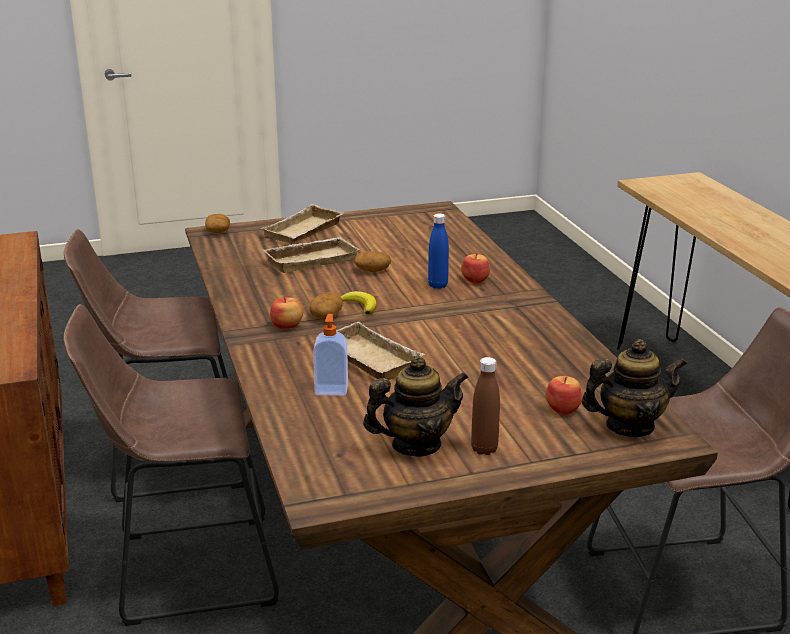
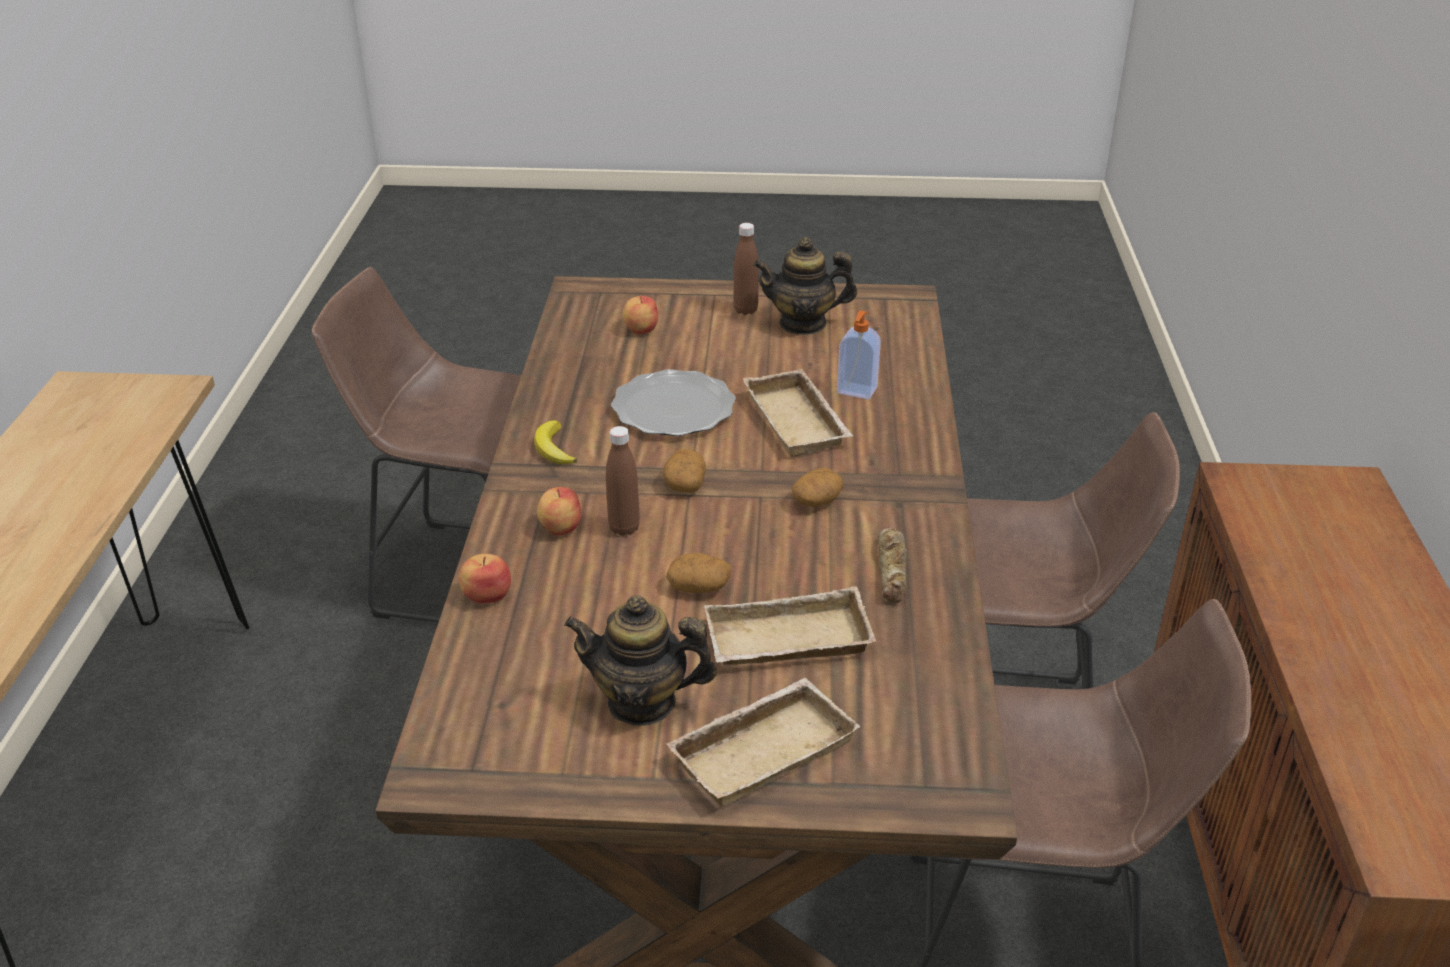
camera: 160 degrees left, 10 degrees up
(218, 232) = (944, 792): potato -> potato (684, 483)
(263, 292) = (893, 570): none -> bread
(287, 326) = (876, 492): apple -> apple (487, 595)
(360, 306) = (761, 510): banana -> banana (553, 448)
(438, 285) = (624, 528): blue bottle -> brown bottle
(470, 351) = (673, 409): none -> plate
(629, 426) = (600, 305): teapot -> teapot (642, 702)

